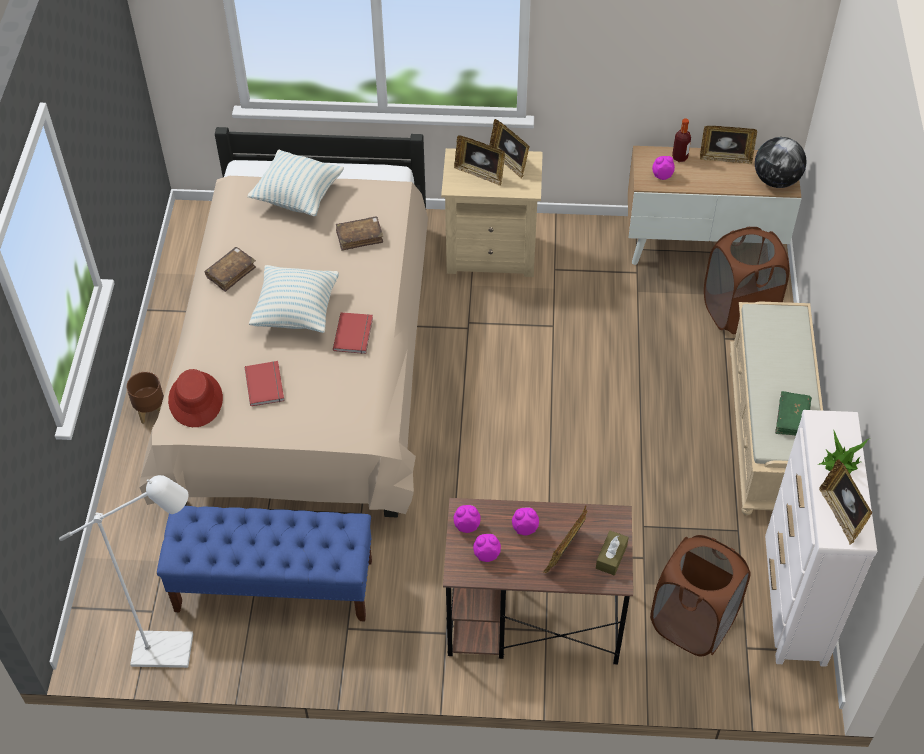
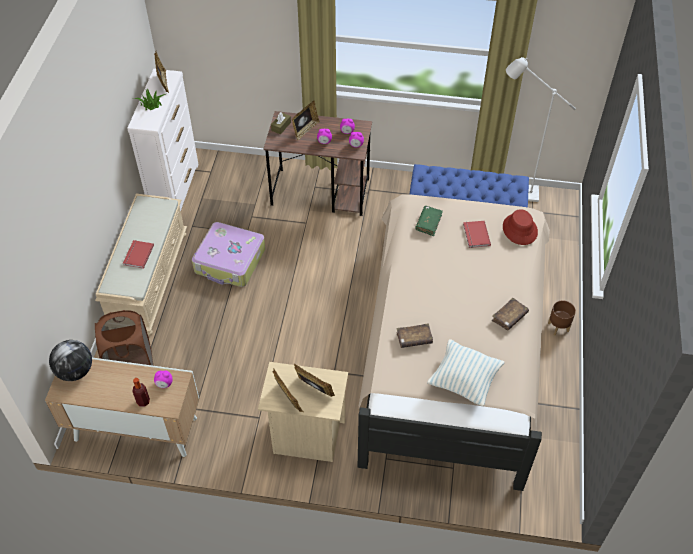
camera: 175 degrees left, 0 degrees up
(296, 312) = (459, 282): pillow -> none
(355, 334) = (418, 263): red book -> red book (137, 255)
(654, 472) = (230, 261): none -> suitcase
(692, 623) = (235, 184): brown laundry basket -> none
(725, 158) = (106, 397): picture frame -> none
(792, 418) = (145, 219): green book -> green book (428, 223)

